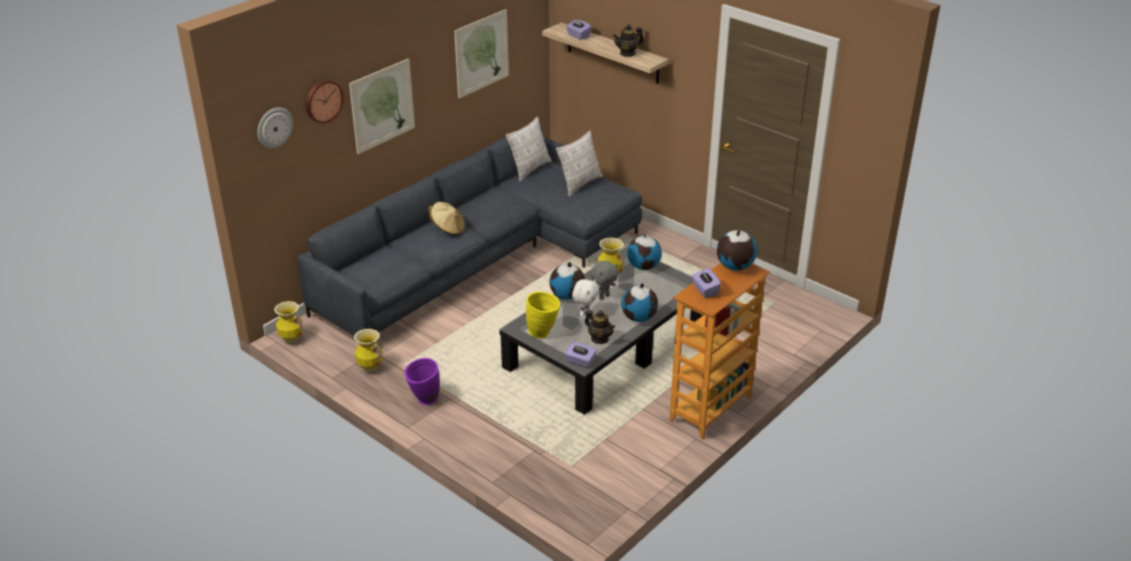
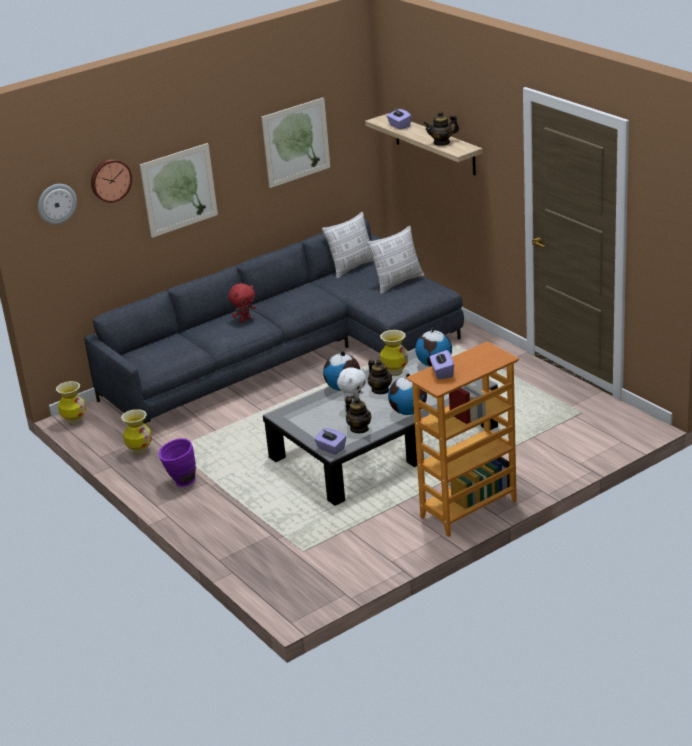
camera: 15 degrees right, 5 degrees down
(448, 229) = (245, 319): beige hat -> red plush toy
(543, 333) = (305, 420): yellow vase -> none
(603, 296) = (380, 390): grey plush toy -> teapot
(734, 267) = (484, 352): globe -> none

